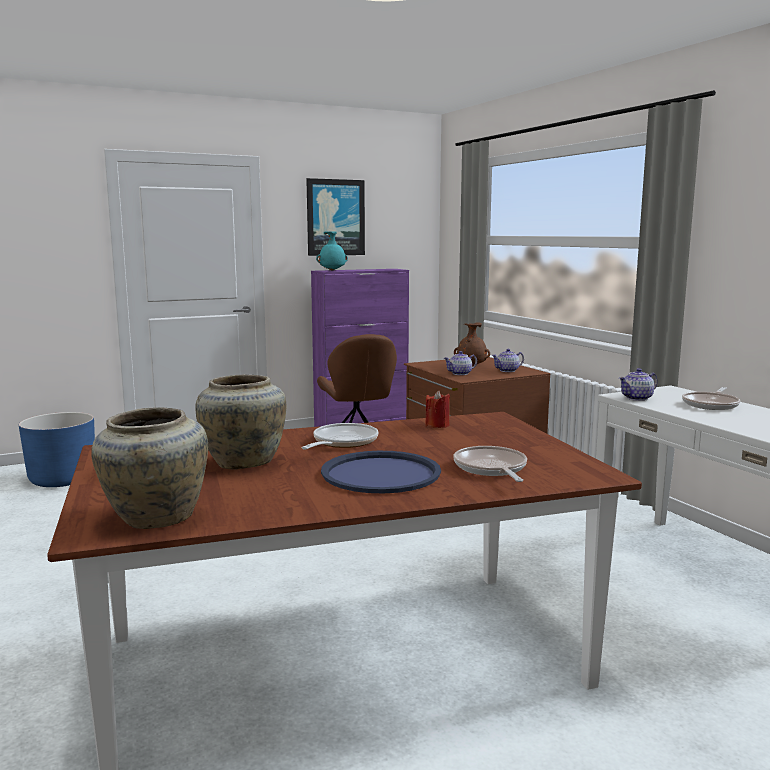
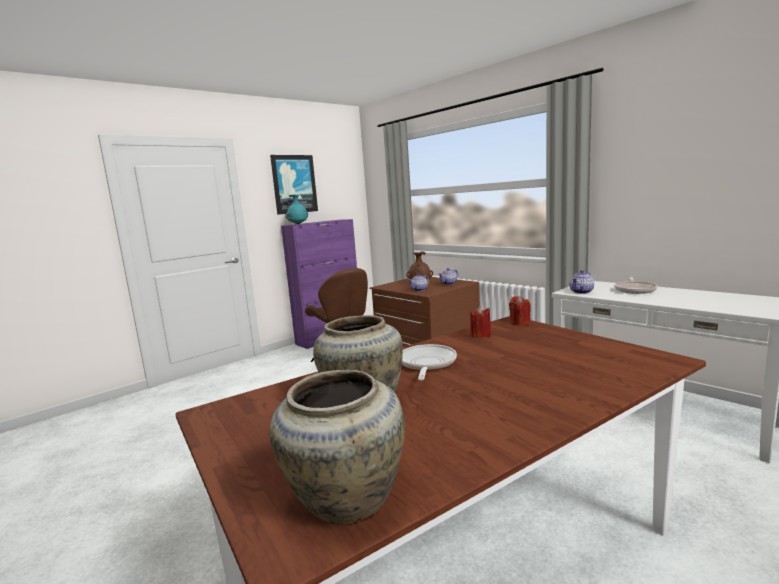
camera: 15 degrees left, 0 degrees up
(62, 479) = (97, 426): blue planter -> none
(380, 473) = (501, 392): blue tray -> none
(491, 469) = (581, 369): frying pan -> none
(500, 419) = (519, 322): none -> red candle

